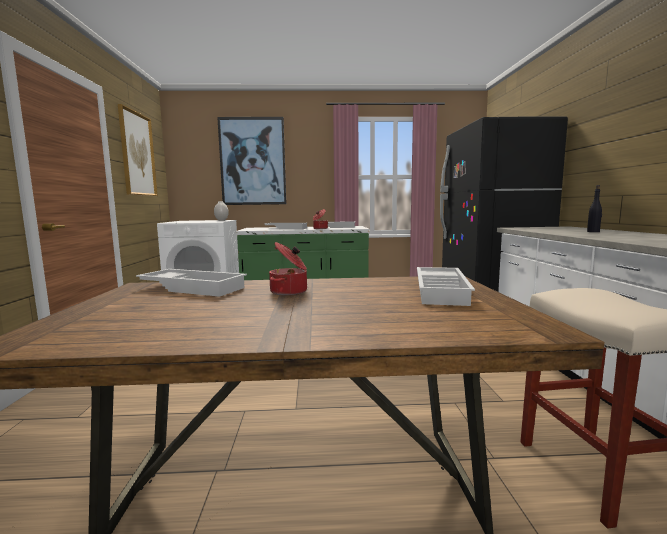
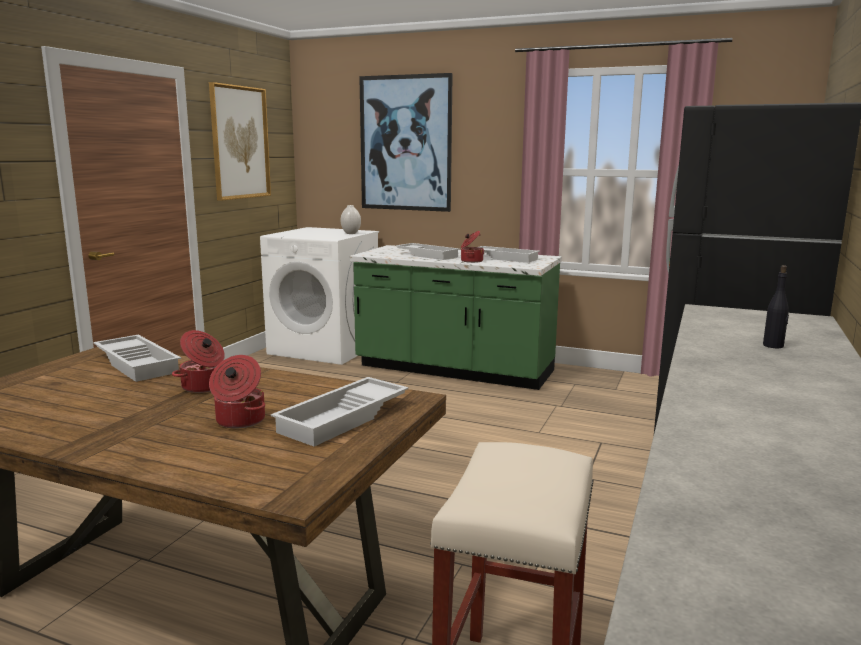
camera: 25 degrees right, 5 degrees up
(374, 303) = (239, 421): none -> cooking pot

